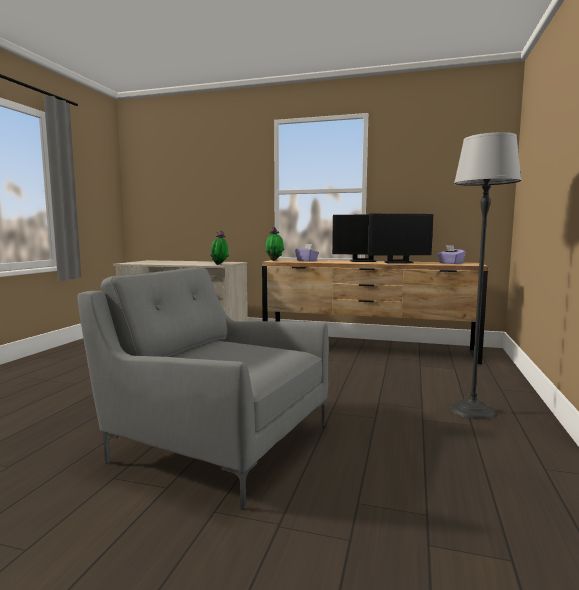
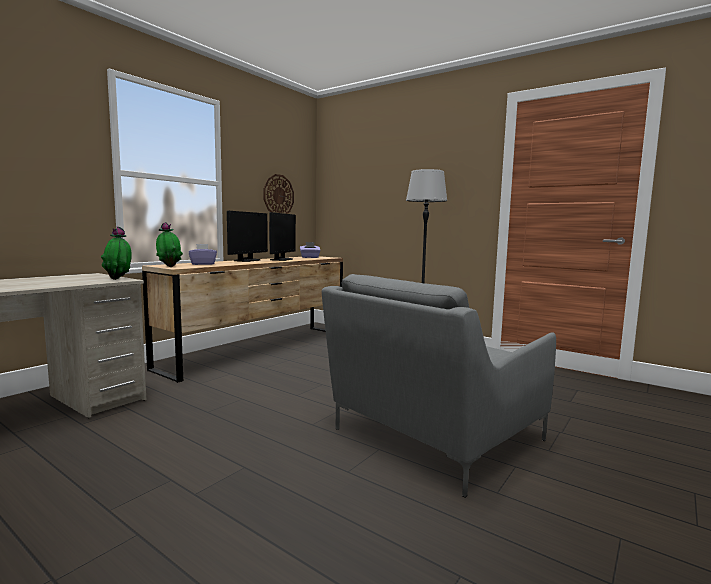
camera: 70 degrees left, 0 degrees up
(443, 193) = (278, 195): none -> wall clock

